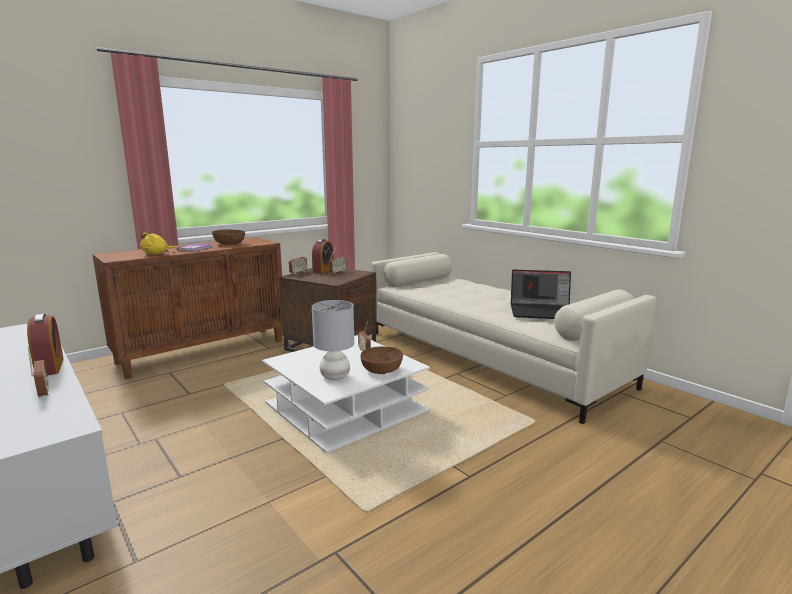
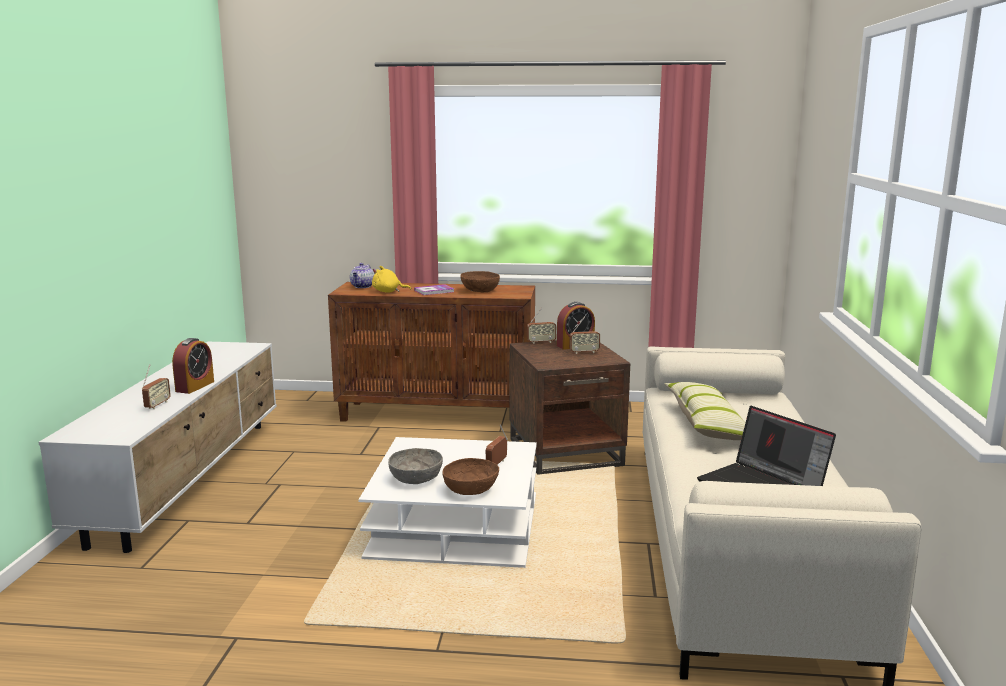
camera: 45 degrees right, 0 degrees up
(121, 254) = (363, 286): none -> teapot
(334, 377) = (416, 478): grey table lamp -> grey bowl
(453, 294) = (707, 424): none -> pillow

